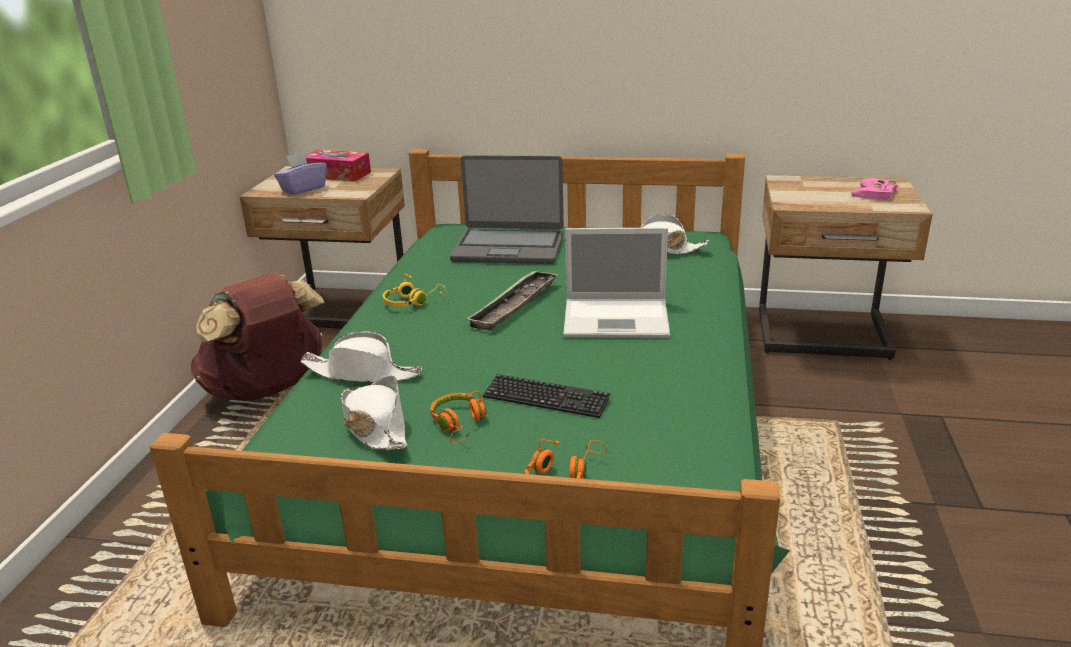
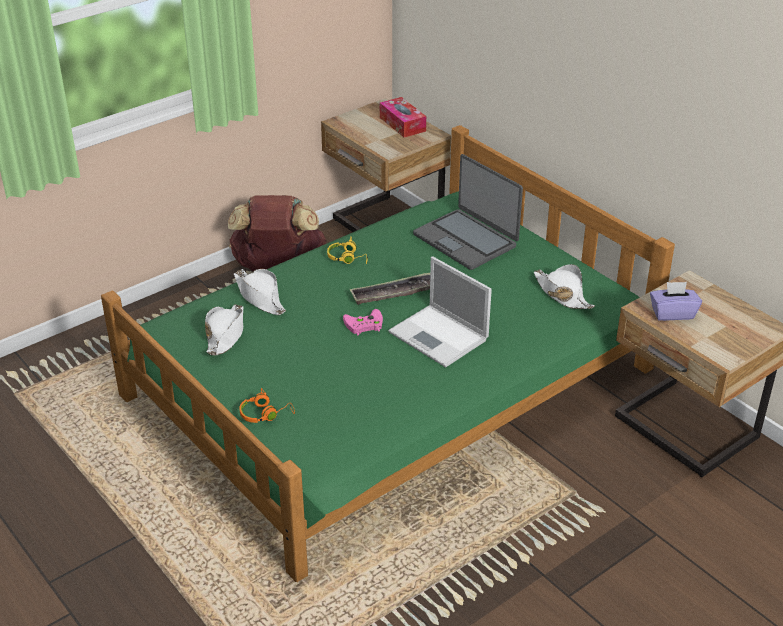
camera: 40 degrees right, 10 degrees up
(303, 189) = (363, 131): purple tissue box -> purple tissue box (672, 313)
(459, 424) = (261, 357): orange headphones -> none
(546, 398) = (321, 366): keyboard -> none
(876, 193) = (730, 332): pink game controller -> pink game controller (363, 325)

